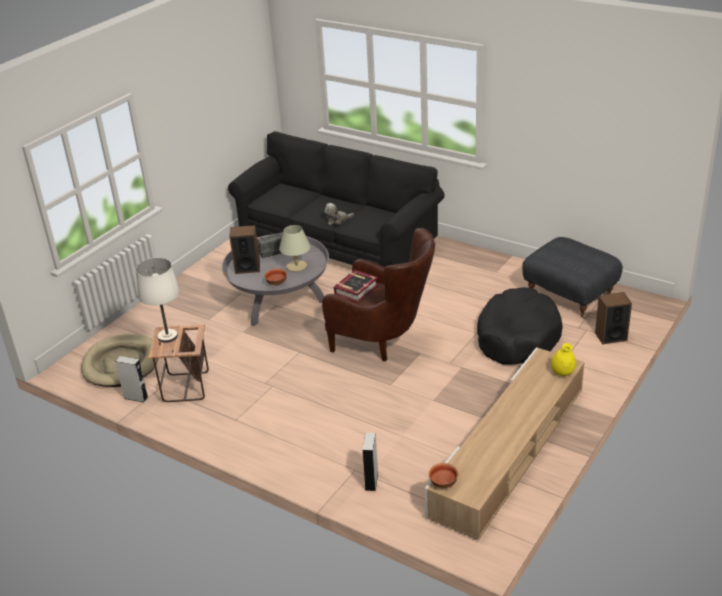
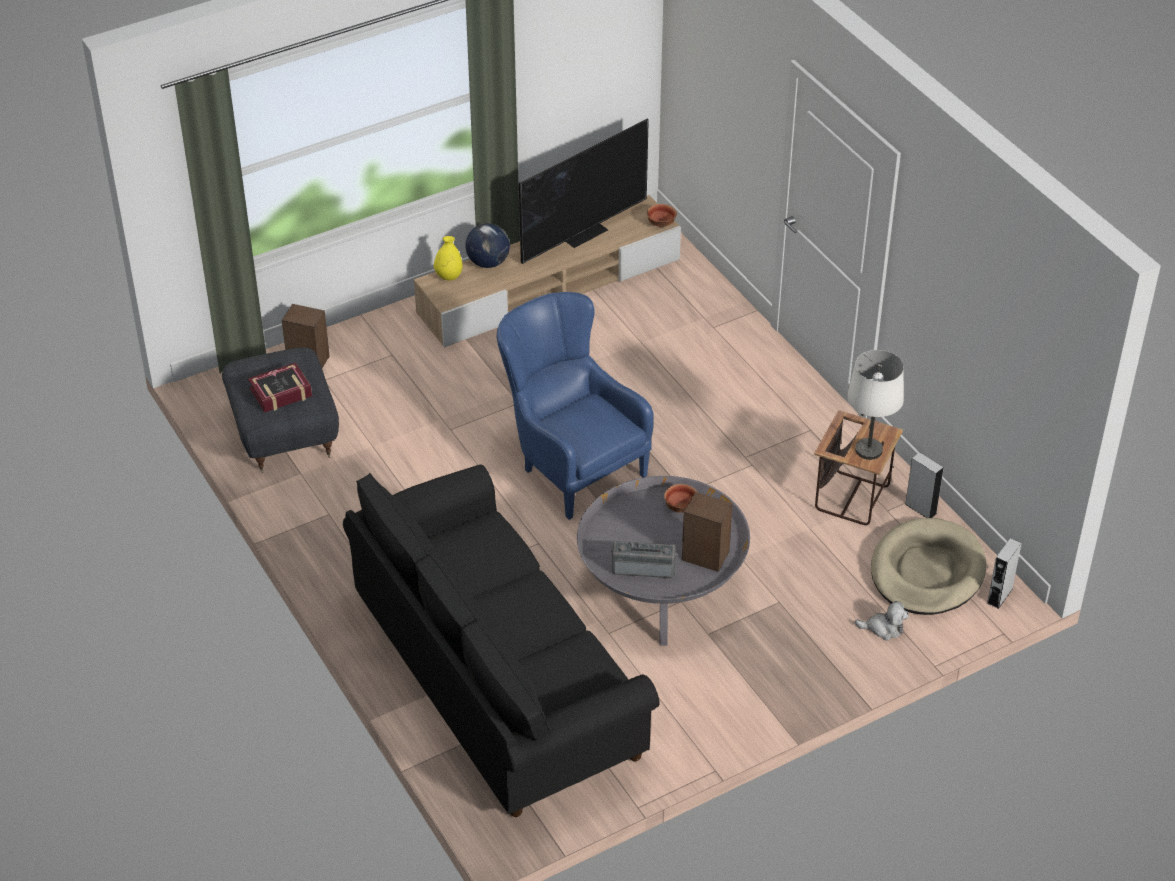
camera: 155 degrees left, 10 degrees up
(297, 267) = (635, 527): beige table lamp -> none
(337, 220) = (520, 581): plush toy -> plush toy (883, 628)
(356, 290) = (594, 427): book -> book (281, 393)
(371, 481) = (704, 311): grey speaker -> grey speaker (999, 596)
(383, 341) = (571, 464): brown armchair -> blue armchair
(500, 448) = (584, 232): none -> television
(517, 337) = (410, 403): black dog bed -> none
(546, 394) = (488, 262): none -> globe

